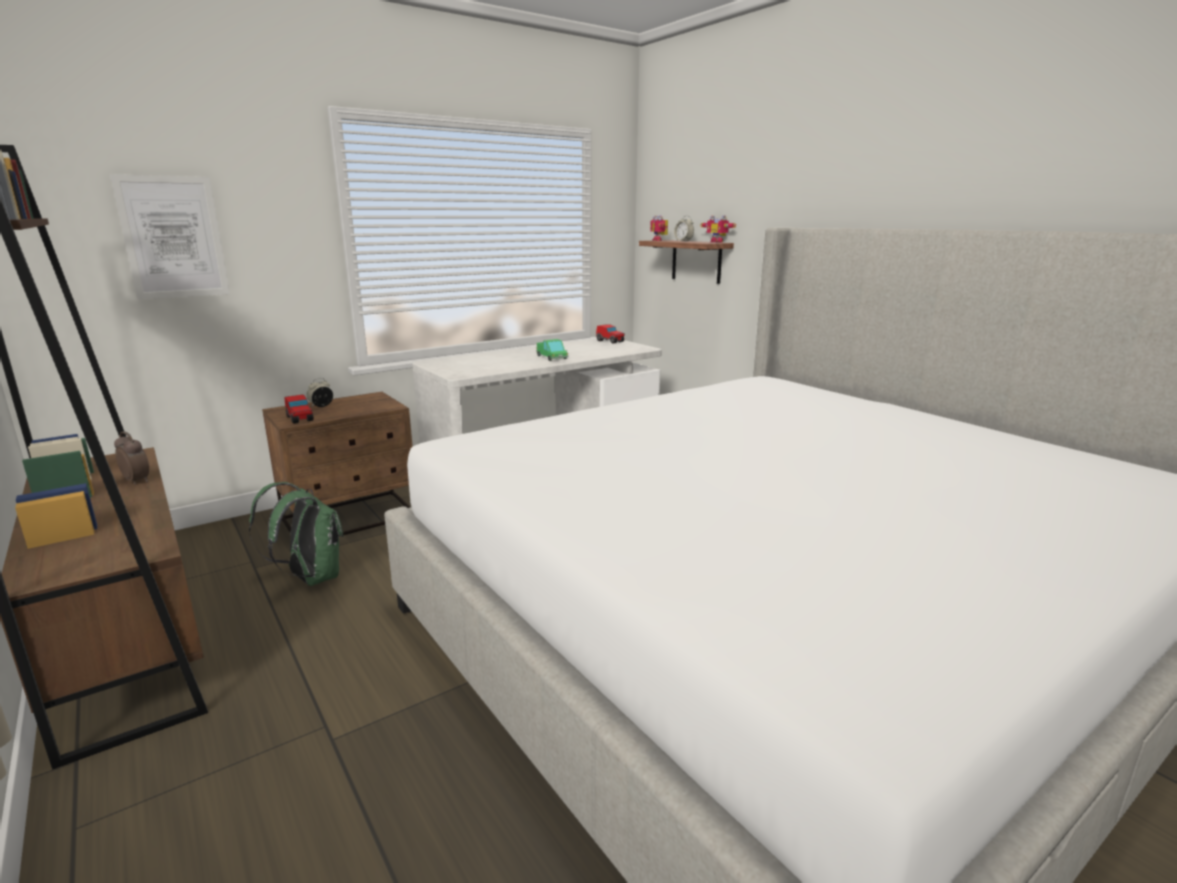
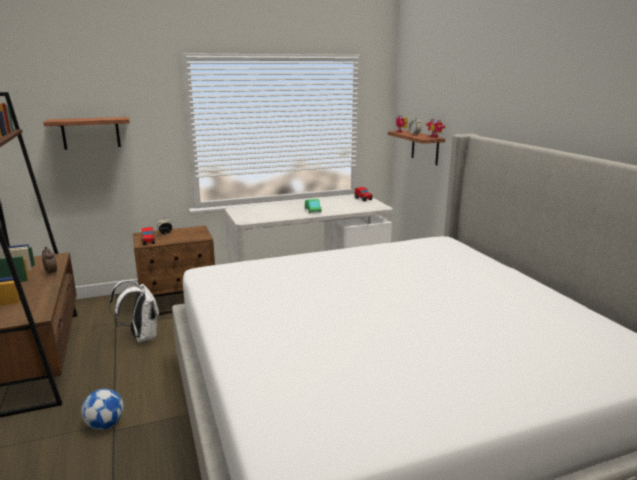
camera: 15 degrees right, 0 degrees up
(173, 237) = (91, 133): picture -> shelf
(310, 578) = (141, 337): green backpack -> white backpack
(311, 732) = (105, 424): none -> football

